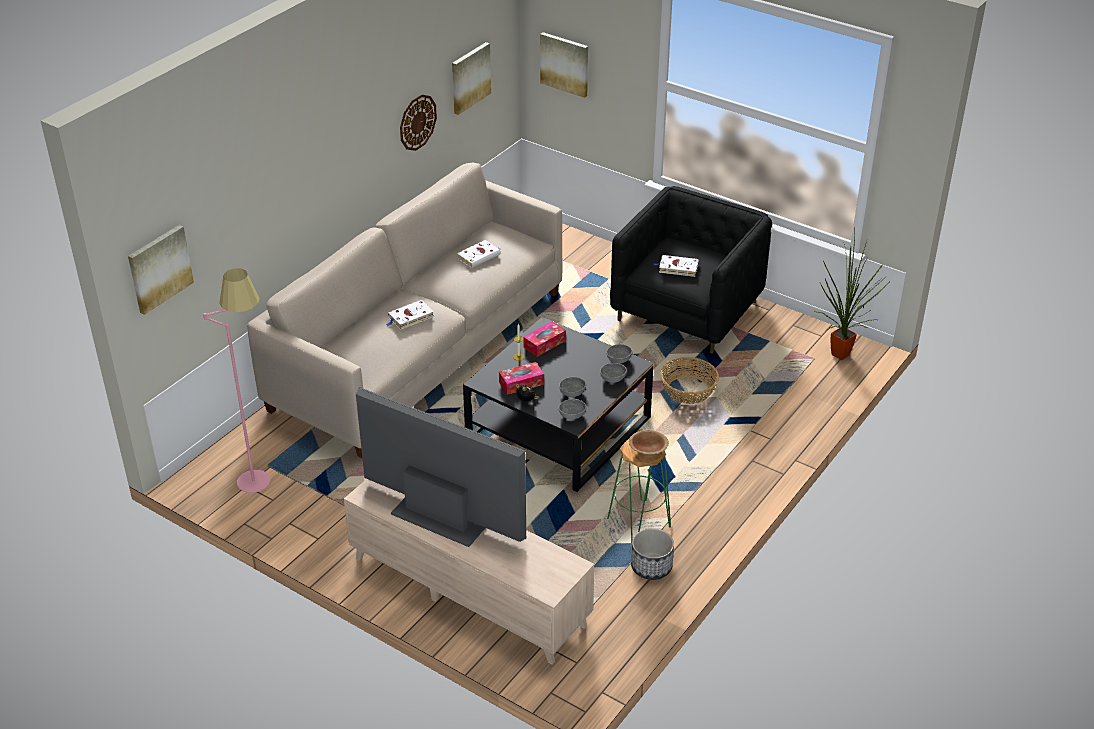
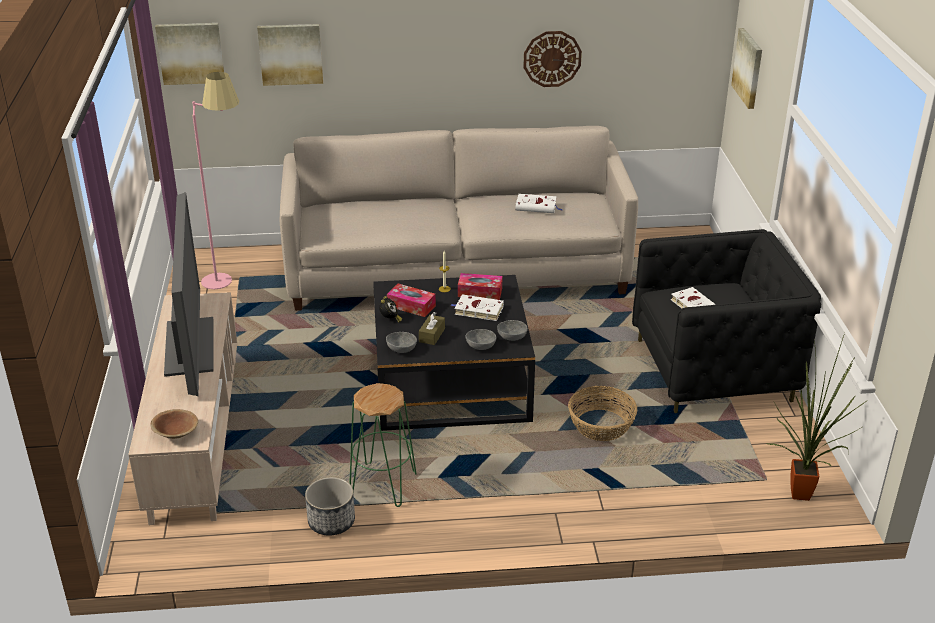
camera: 50 degrees right, 5 degrees down
(410, 317) = (410, 216): white book -> white book (477, 310)
(470, 77) = (641, 43): picture -> picture (290, 54)
(571, 393) = (432, 335): grey bowl -> brown tissue box
(648, 450) = (380, 400): brown bowl -> brown bowl (176, 433)

